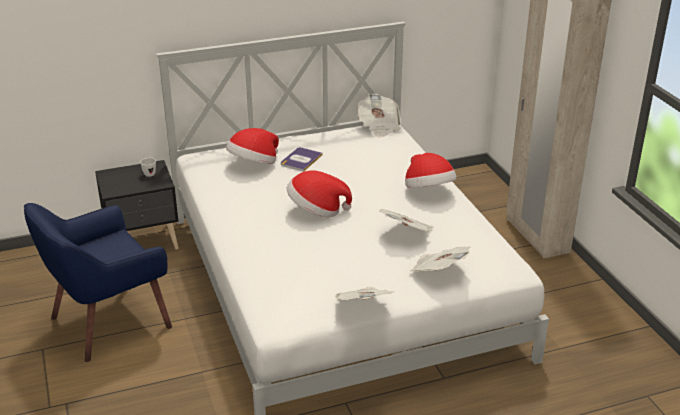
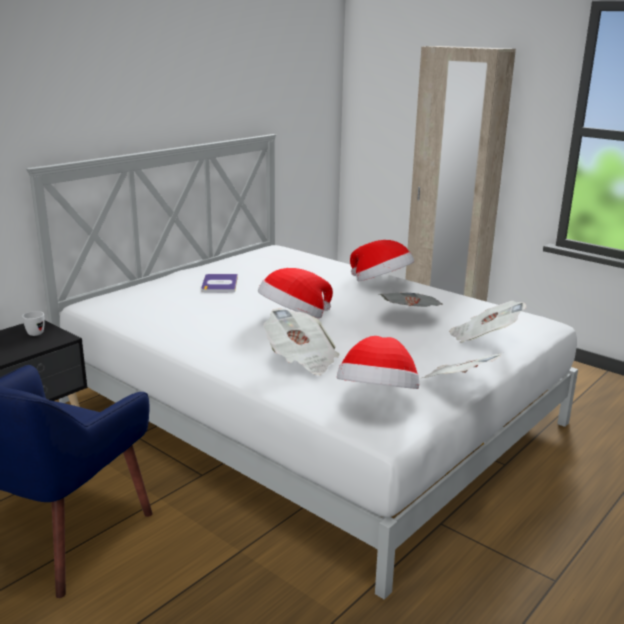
camera: 30 degrees left, 10 degrees down
(253, 164) = (170, 296): hat -> hat (377, 398)
(379, 127) = (267, 249): newspaper -> newspaper (301, 359)

